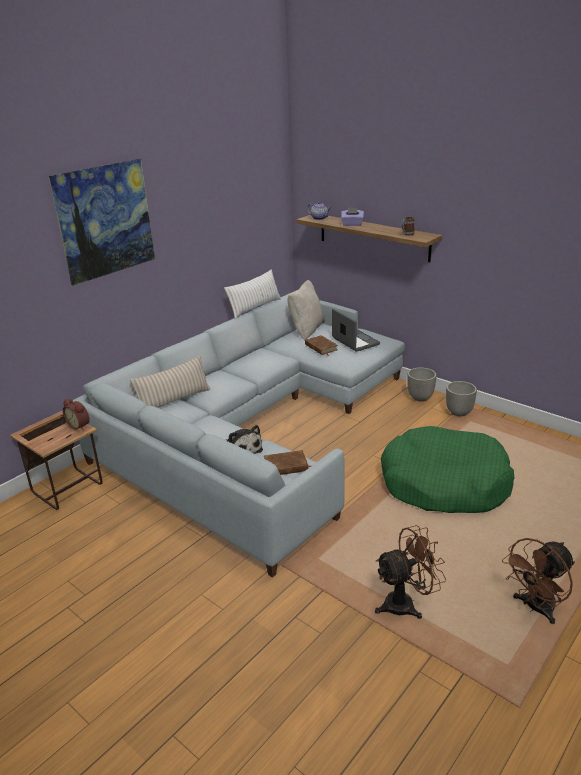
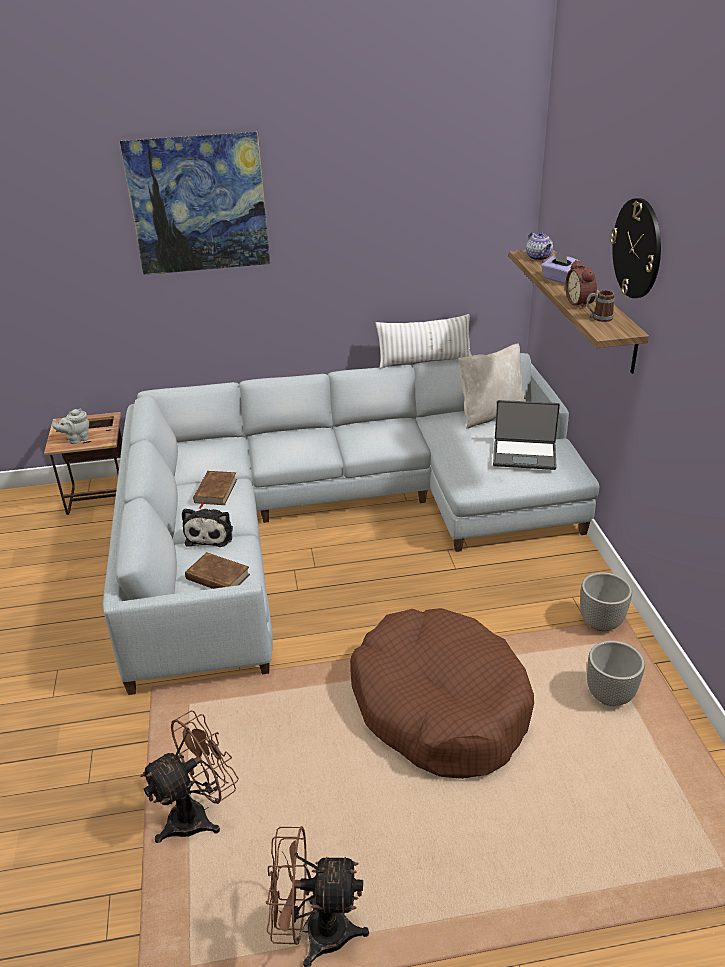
camera: 40 degrees right, 5 degrees up
(57, 437) = (76, 439): none -> grey teapot
(80, 425) = (108, 435): alarm clock -> alarm clock (581, 303)
(174, 400) = (234, 445): beige pillow -> none
(321, 347) = (471, 446): brown book -> brown book (215, 491)
(354, 341) = (524, 455): laptop -> laptop turned 90 degrees clockwise
(406, 603) = (198, 815): brown fan -> brown fan turned 60 degrees counterclockwise
(418, 188) = (637, 248): none -> wall clock
(419, 397) = (577, 574): planter -> planter (609, 695)
(444, 483) = (439, 706): green dog bed -> brown dog bed

